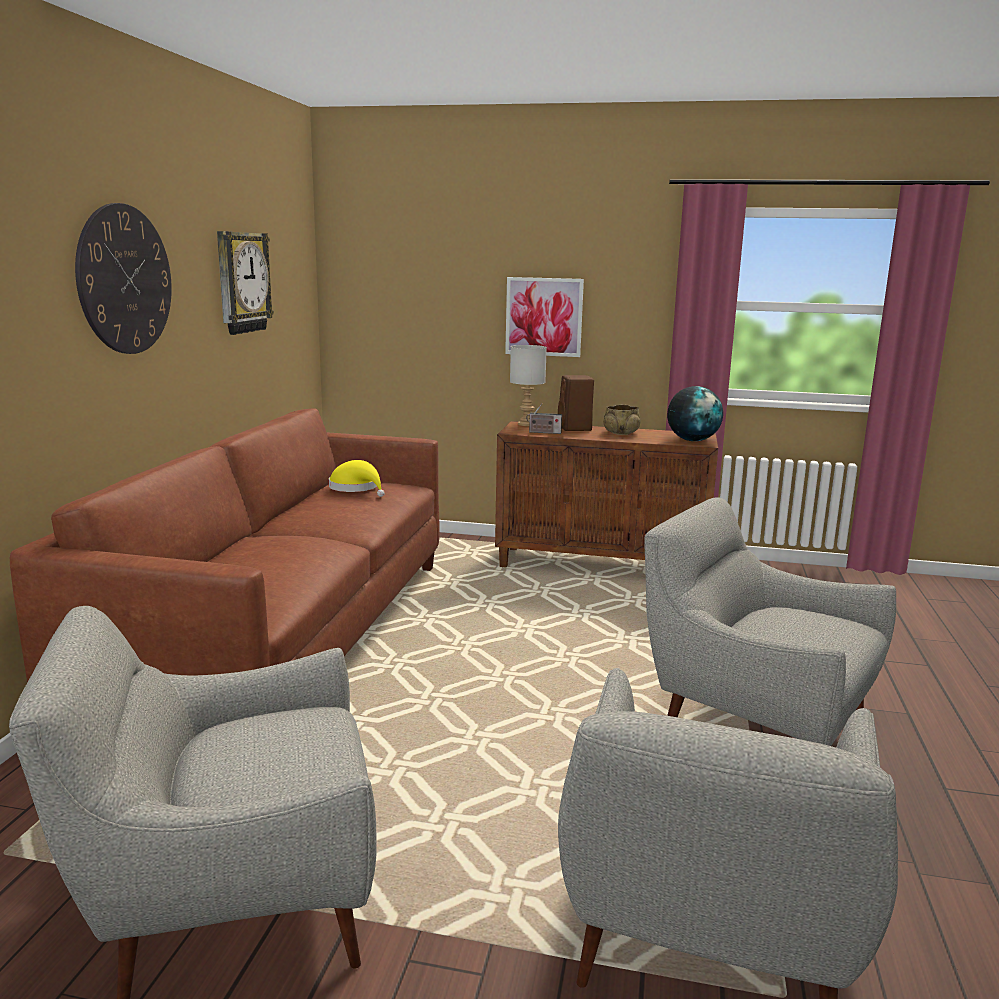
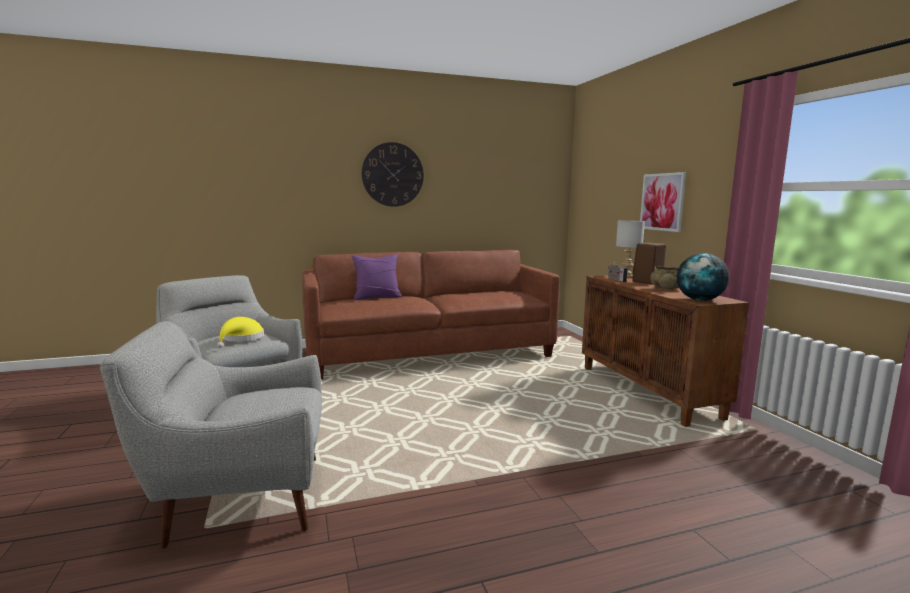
camera: 60 degrees right, 5 degrees down
(220, 560) = (377, 297): none -> purple pillow
(241, 282) = (486, 181): wall clock -> none
(356, 488) = (502, 293): yellow hat -> yellow hat (241, 339)
(752, 730) = (478, 481): grey armchair -> none

